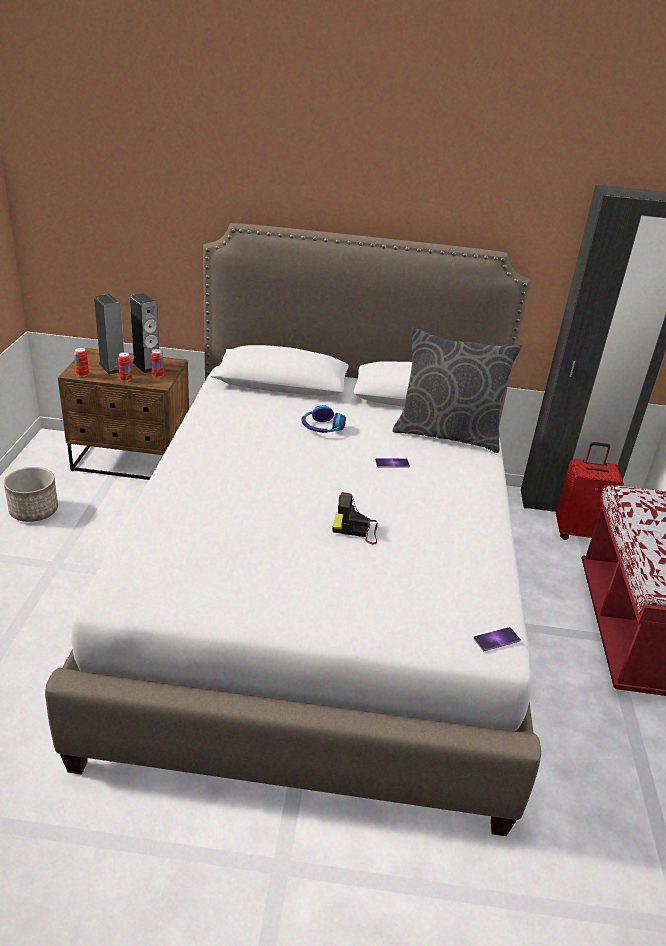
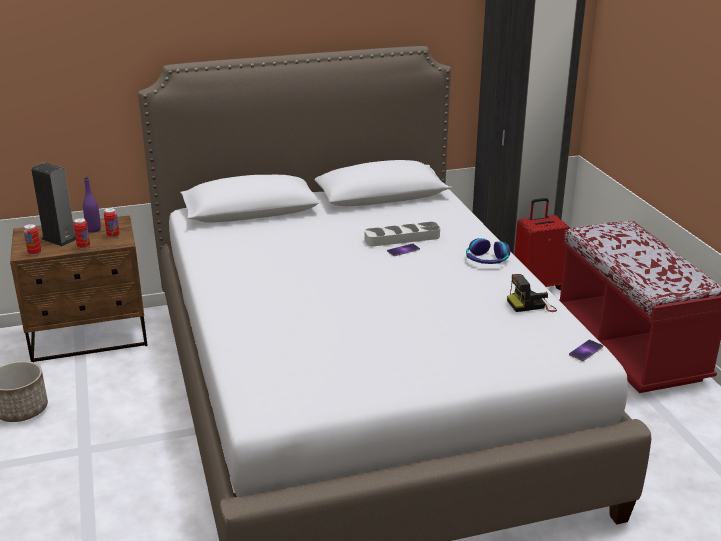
camera: 20 degrees left, 5 degrees down
(147, 365) = (93, 230): speaker -> purple bottle
(322, 428) = (320, 238): headphones -> headphones (486, 260)
(357, 529) = (418, 306): camera -> camera (531, 305)
(401, 450) = (402, 238): none -> grey tray
(447, 434) = (429, 217): grey pillow -> none

